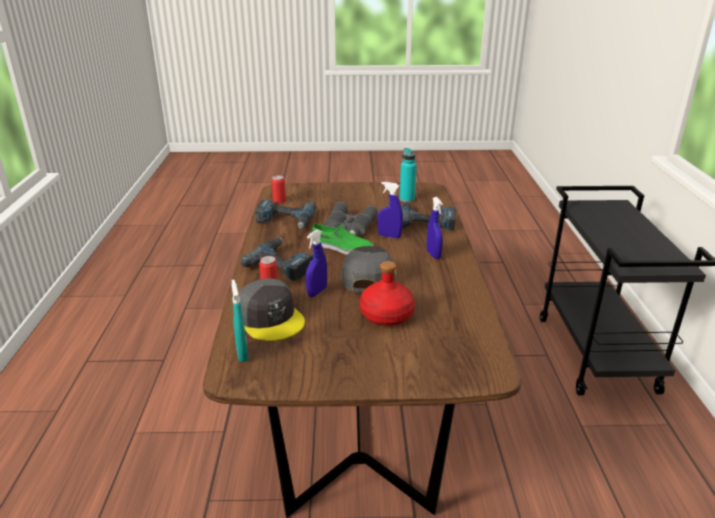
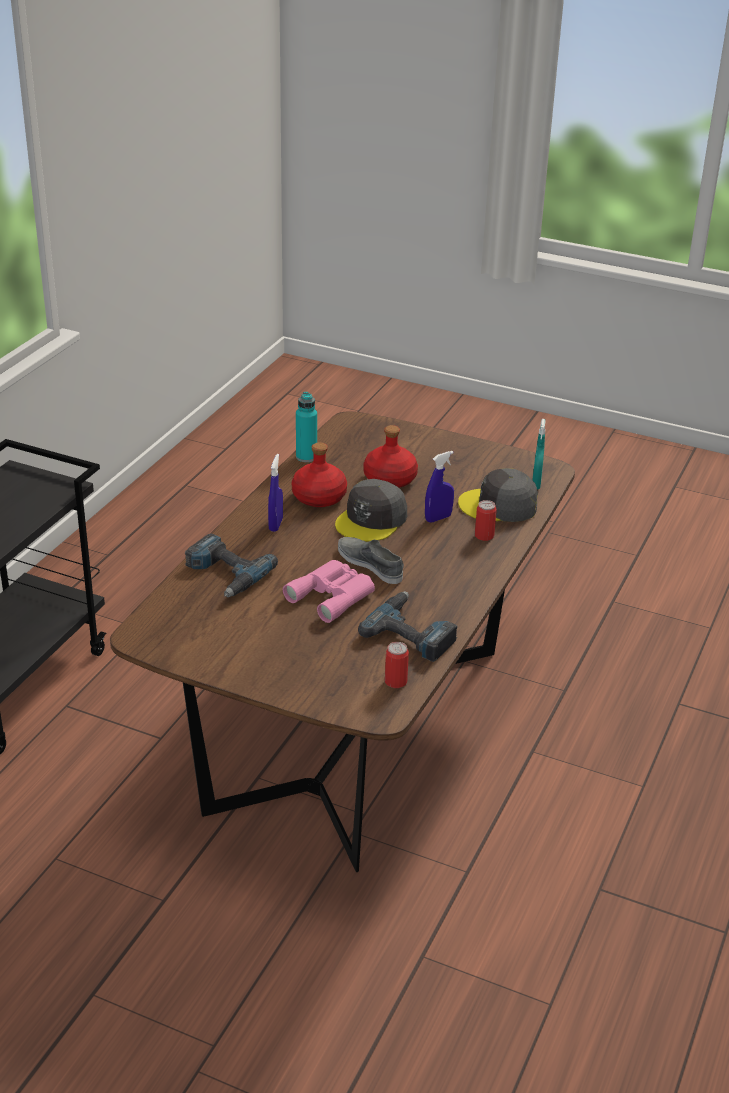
camera: 155 degrees left, 5 degrees up
(270, 318) = (499, 506): grey cap -> grey cap turned 75 degrees counterclockwise
(283, 264) = (454, 561): power drill -> none
(341, 248) = (370, 564): green shoe -> grey shoe
(349, 226) = (333, 595): grey binoculars -> pink binoculars
(389, 236) = (298, 564): blue spray bottle -> none
(407, 199) = (202, 623): turquoise bottle -> turquoise bottle (306, 457)
(428, 282) = (318, 497): none -> red bottle

